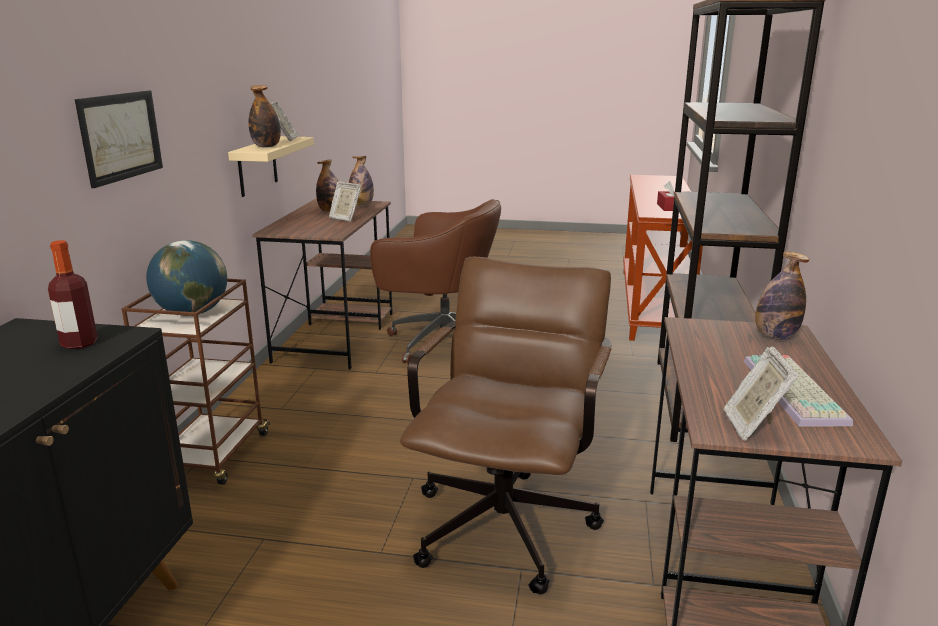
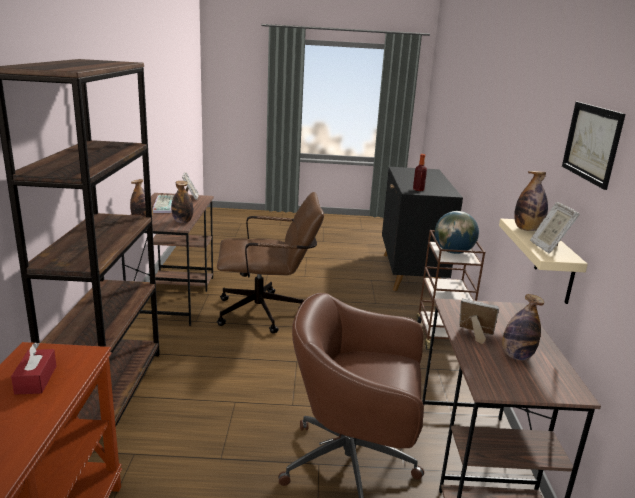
camera: 170 degrees right, 0 degrees up
(121, 136) = (500, 157): picture -> picture (591, 143)
(361, 205) = (500, 378): bottle -> bottle (182, 221)
(508, 517) = (267, 312): brown office chair -> brown office chair turned 105 degrees counterclockwise

